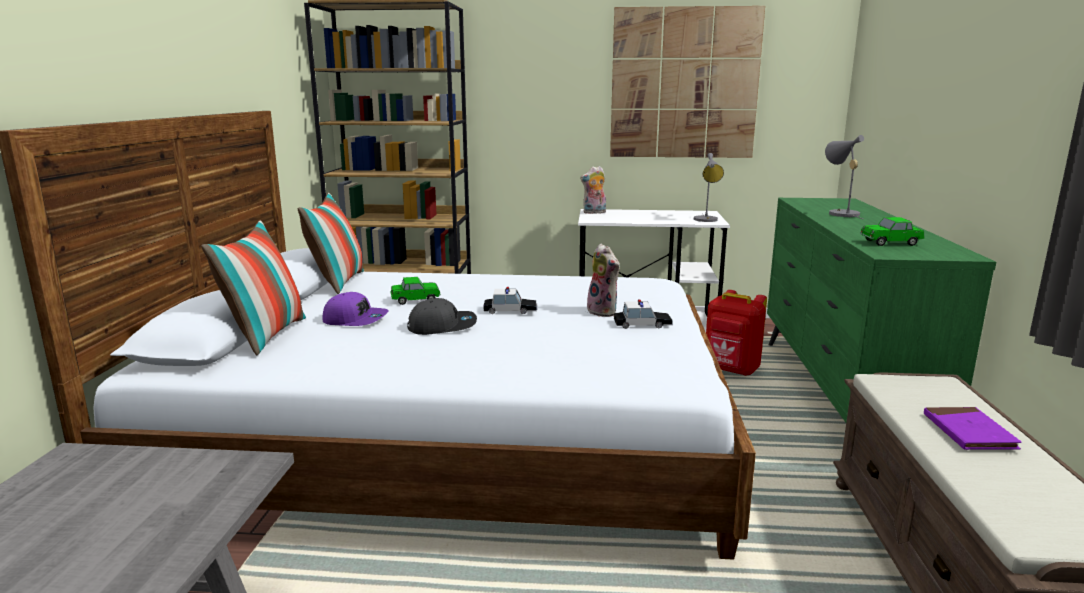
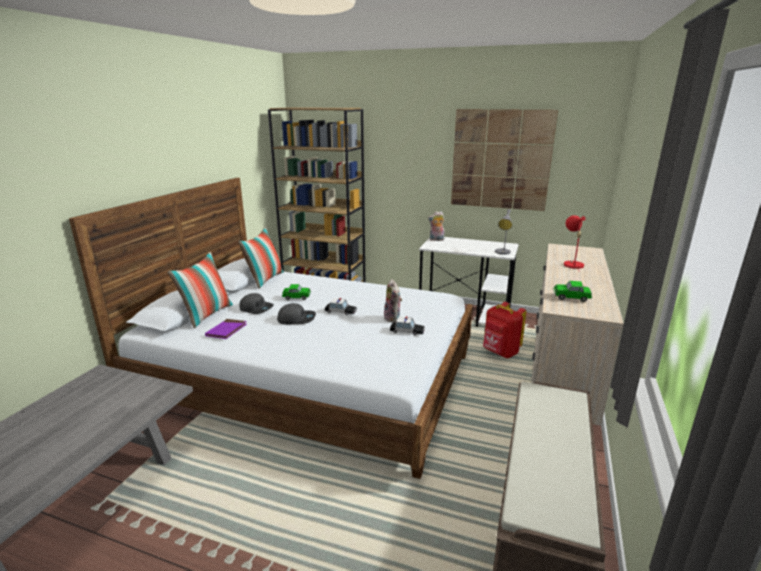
camera: 15 degrees right, 5 degrees up
(355, 319) = (256, 308): purple cap -> grey cap
(838, 397) = (558, 382): green dresser -> beige dresser
(840, 213) = (572, 264): grey table lamp -> red table lamp
(968, 432) = (554, 435): purple book -> purple book (226, 330)

